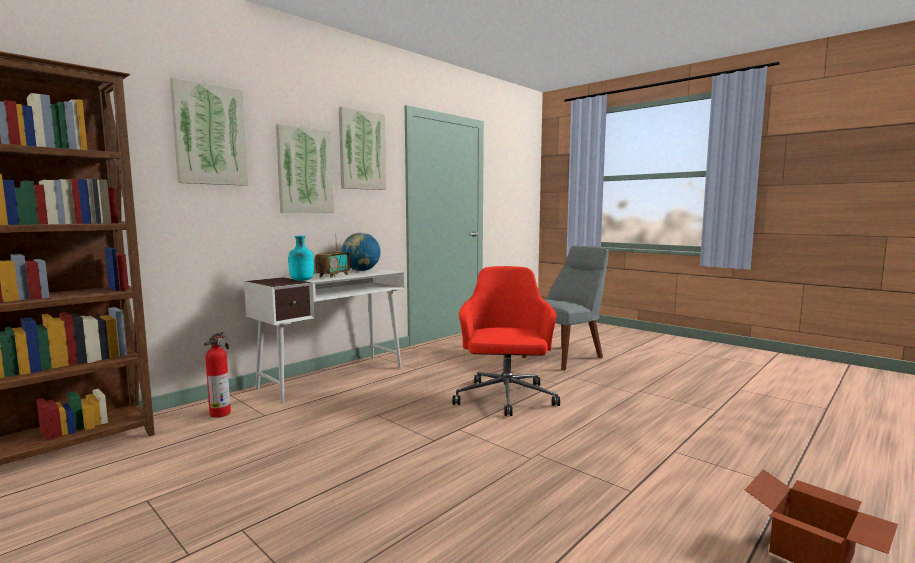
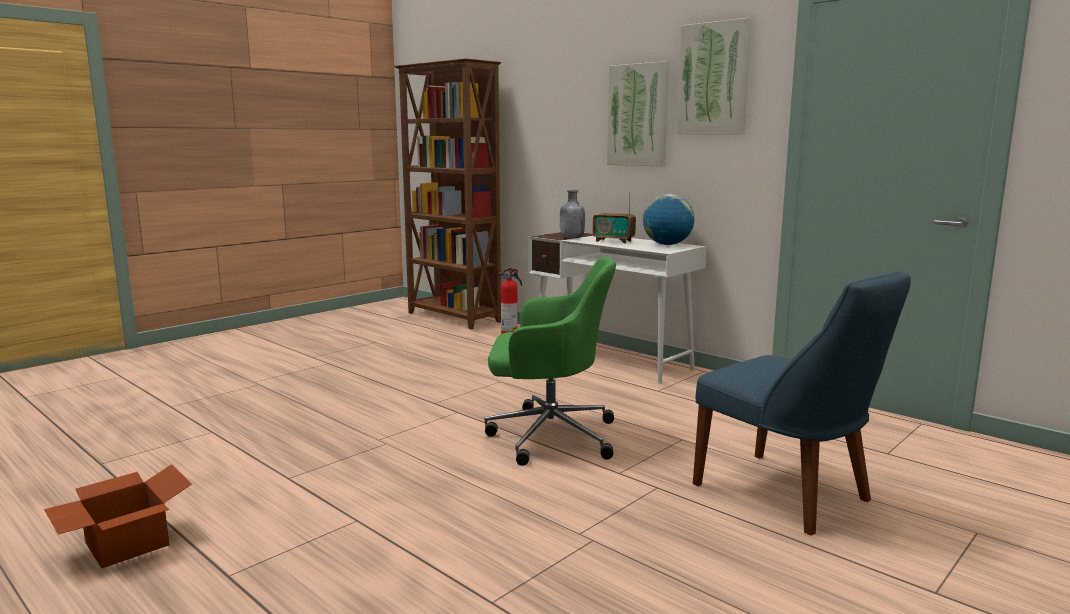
camera: 90 degrees right, 5 degrees up
(210, 135) = (559, 89): picture -> none
(301, 280) = (571, 238): turquoise bottle -> grey bottle
(505, 398) = (548, 435): red office chair -> green office chair
(565, 357) = (787, 495): grey chair -> blue chair

